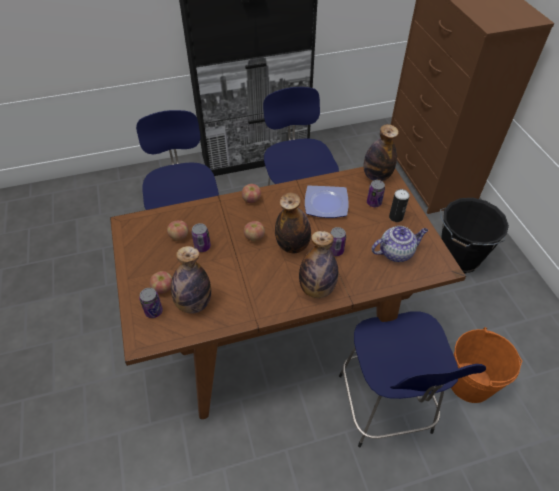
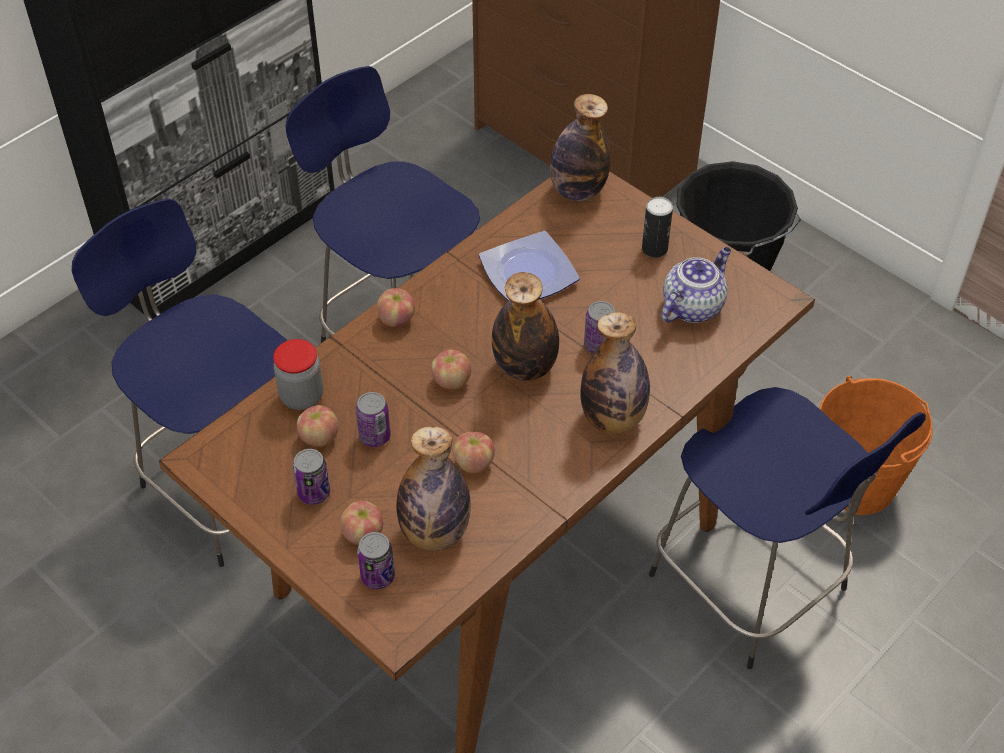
camera: 30 degrees left, 0 degrees up
(186, 216) = (302, 396): none -> jar
(236, 279) = (473, 463): none -> apple
(374, 203) = (604, 239): can -> can (314, 493)

